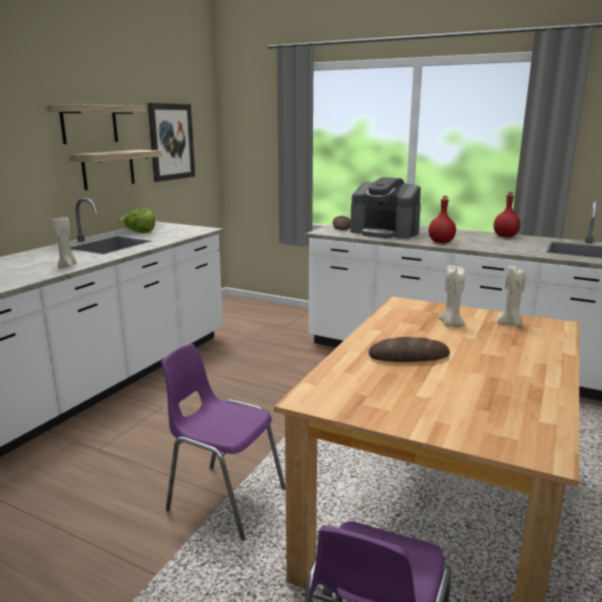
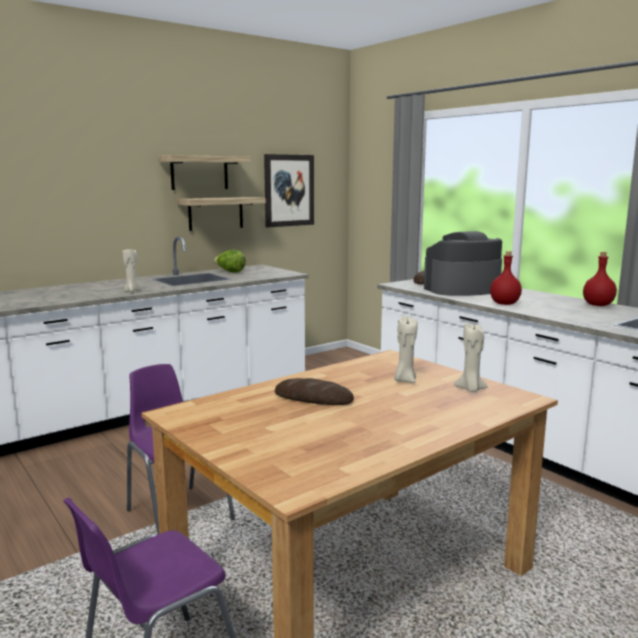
camera: 25 degrees right, 5 degrees down
(385, 232) = (461, 289): coffee machine -> coffee machine turned 105 degrees clockwise

